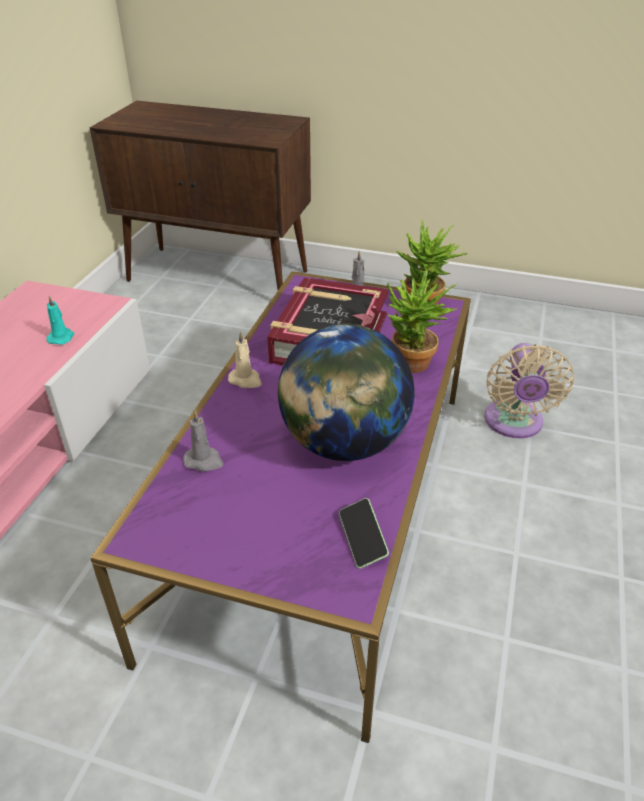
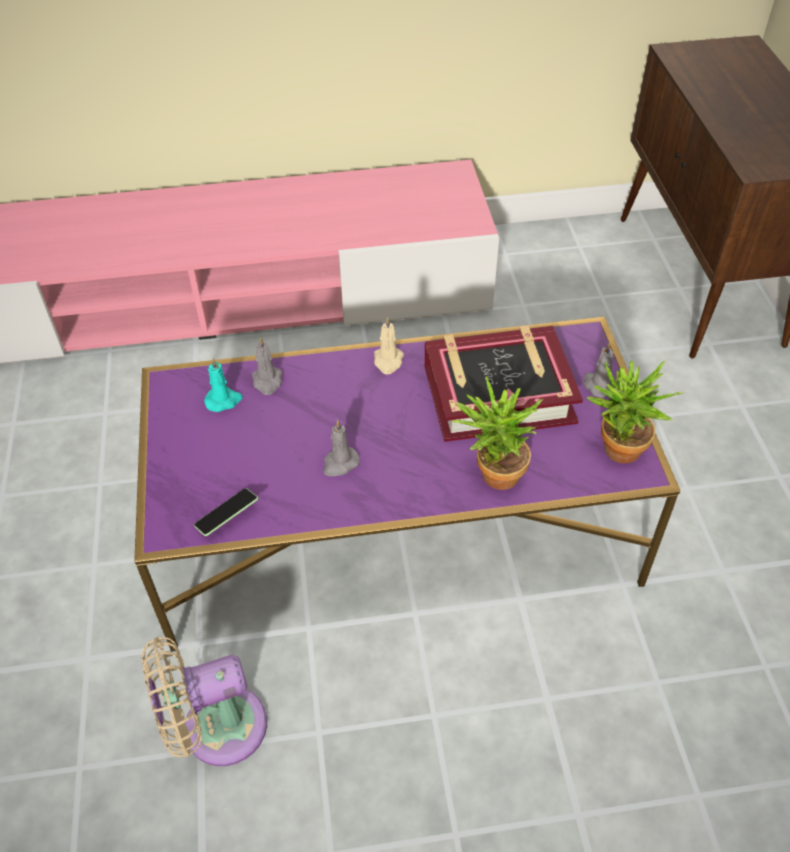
camera: 65 degrees right, 10 degrees up
(61, 337) = (405, 225): turquoise candle -> turquoise candle (224, 400)
(343, 443) = (340, 463): globe -> grey candle
(514, 424) = (649, 661): beige fan -> beige fan (216, 729)

